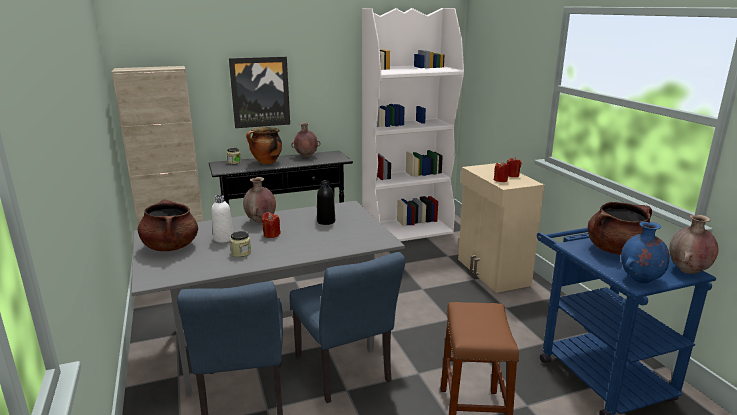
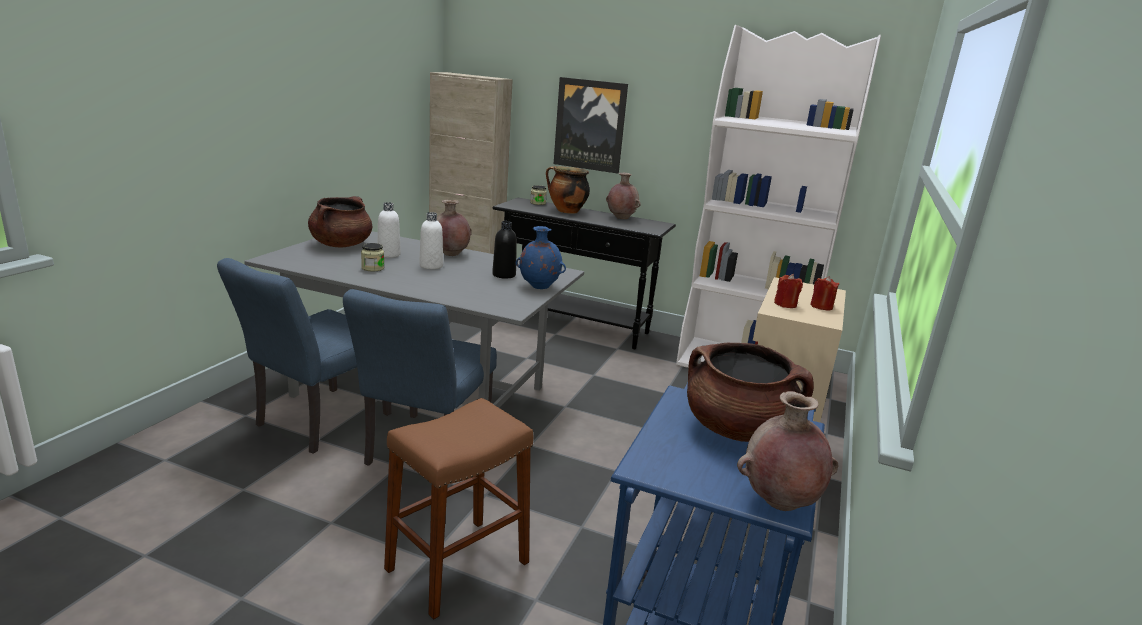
camera: 40 degrees right, 0 degrees up
(271, 234) = (431, 266): red candle -> white bottle
(640, 280) = (665, 468): blue vase -> blue vase (539, 287)

